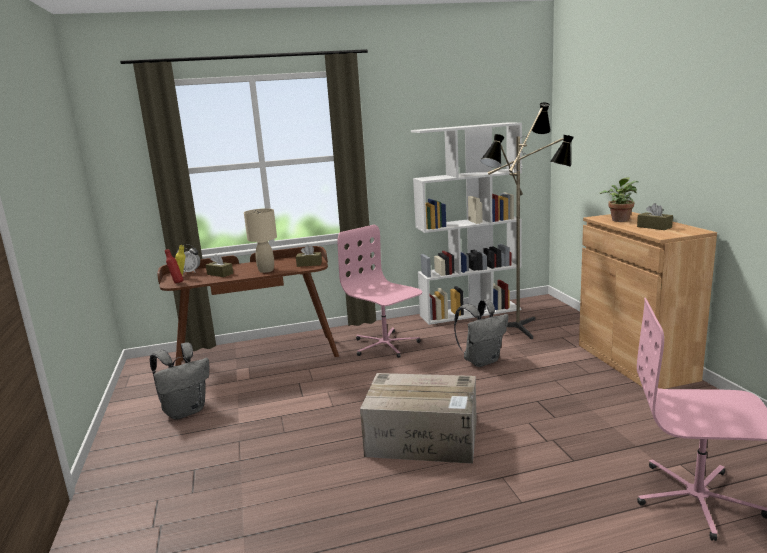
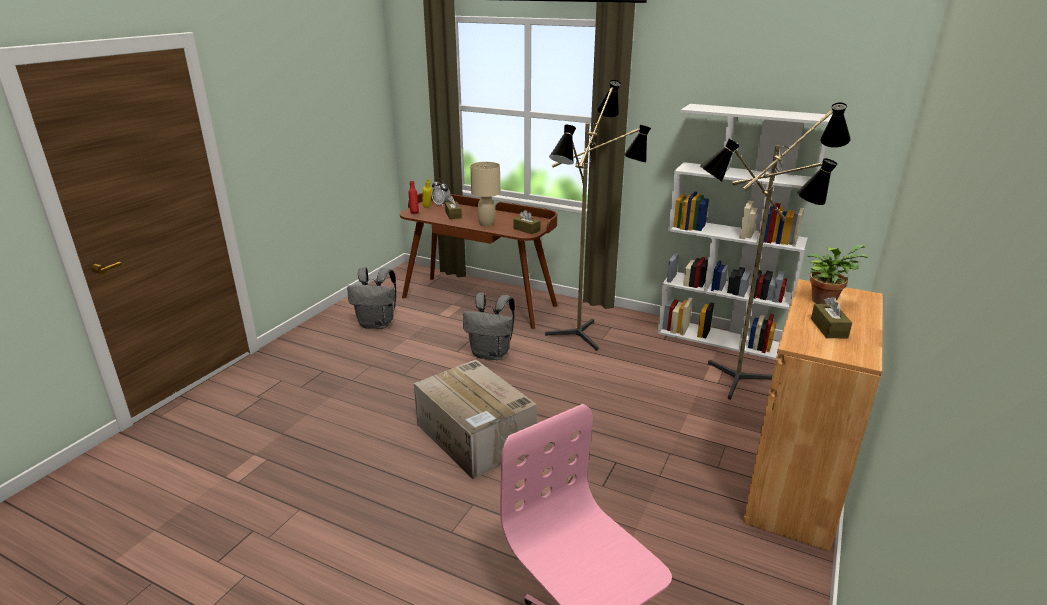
camera: 40 degrees right, 10 degrees up
(385, 345) = (585, 337): pink office chair -> floor lamp
(482, 361) = (639, 395): grey backpack -> grey backpack (491, 354)

